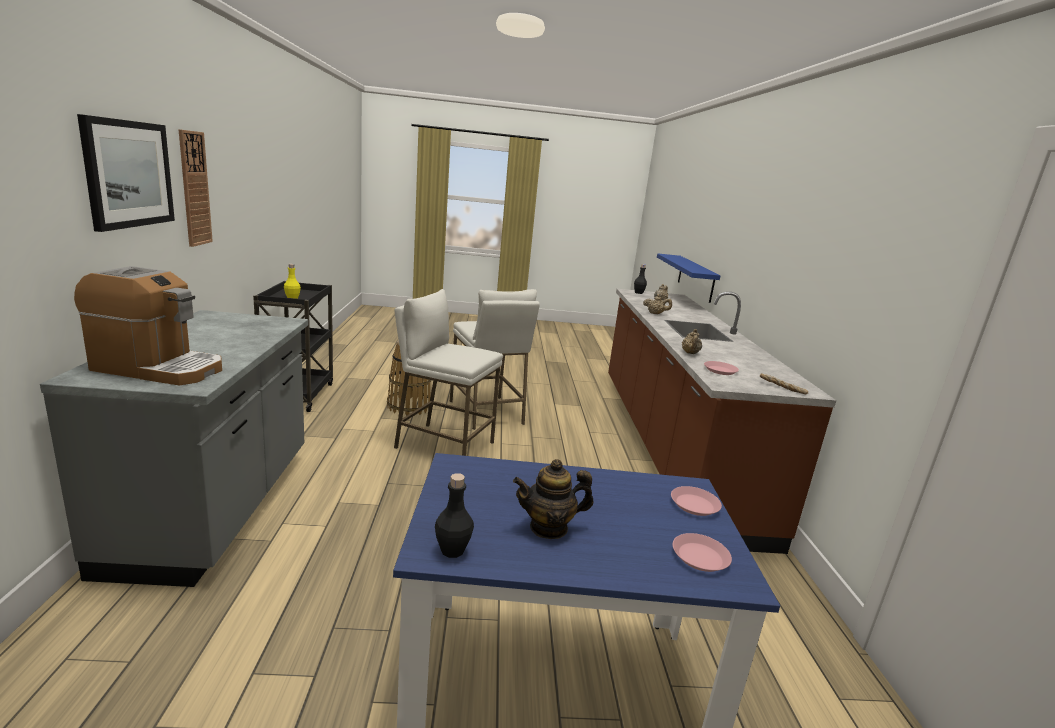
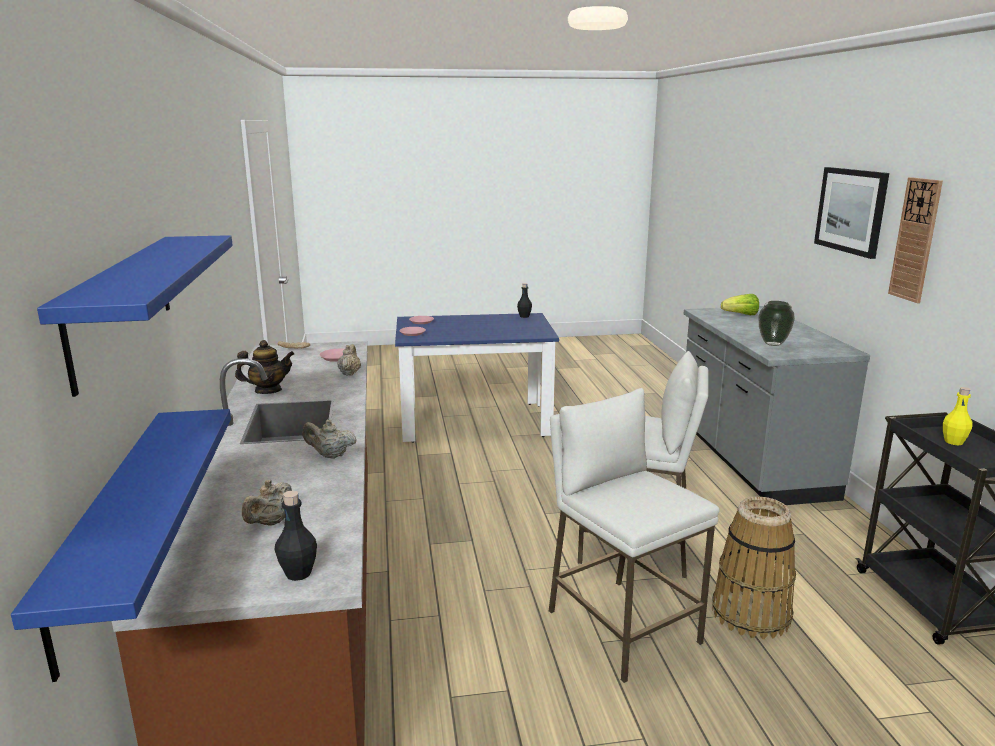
camera: 175 degrees right, 0 degrees up
(158, 368) = (741, 315): coffee machine -> lettuce
(257, 328) = (773, 344): none -> vase
(549, 527) = (487, 323): teapot -> teapot (268, 390)
(723, 220) = (122, 305): none -> blue shelf

